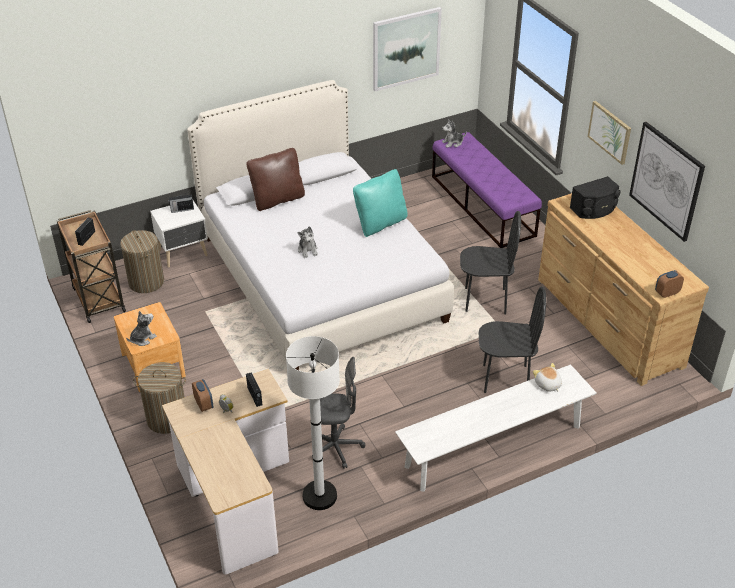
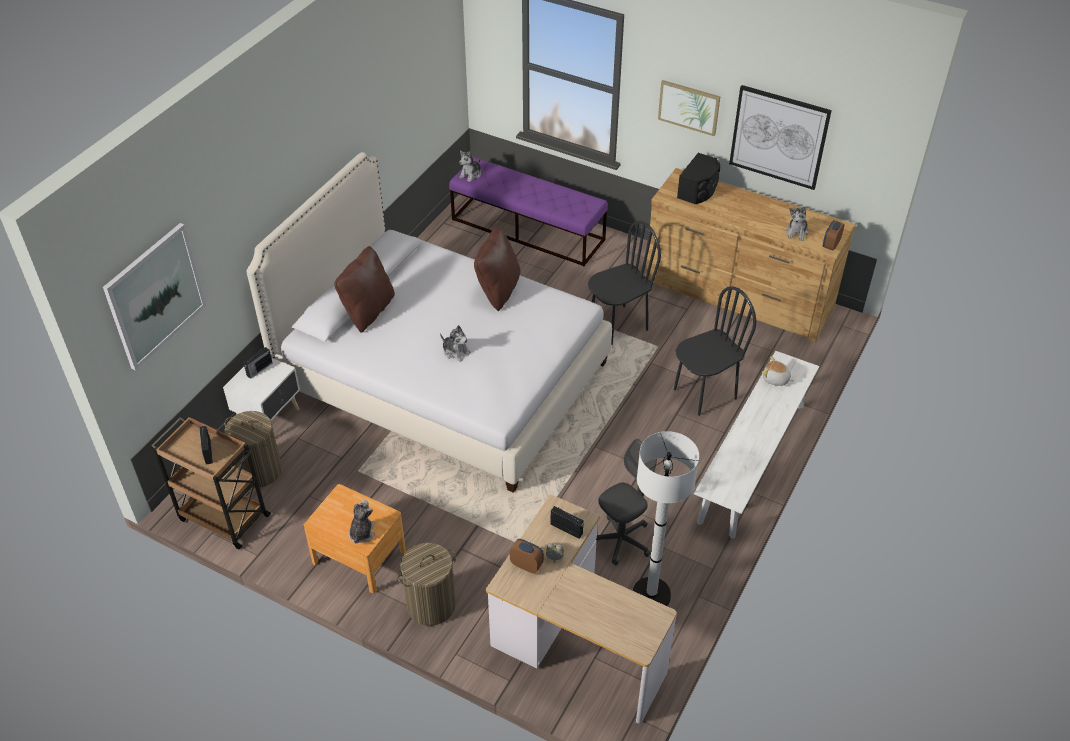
camera: 35 degrees left, 5 degrees up
(380, 223) = (498, 291): turquoise pillow -> brown pillow
(406, 48) = (410, 89): picture -> picture (155, 296)
(646, 271) = (797, 232): none -> plush toy

